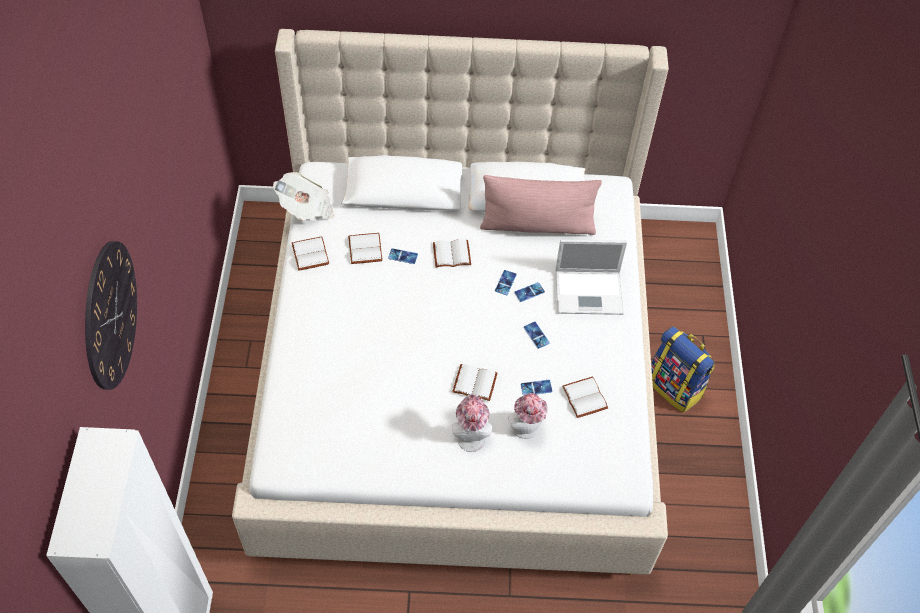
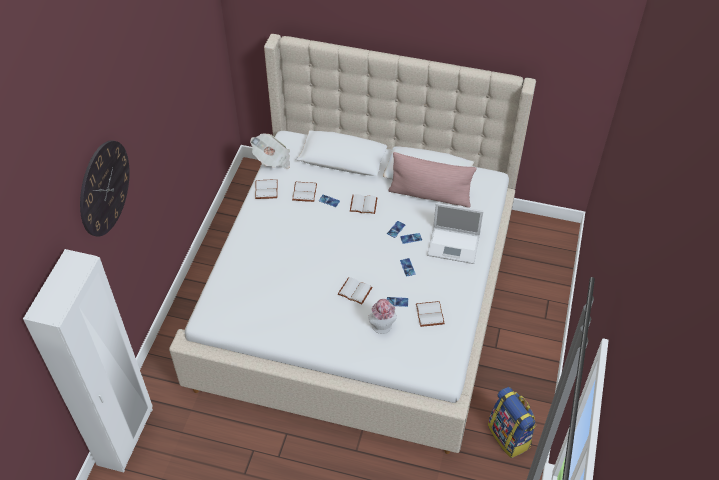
camera: 15 degrees right, 5 degrees down
(470, 435) = (342, 325): hat -> none
(675, 387) = (517, 332): backpack -> backpack (510, 436)

